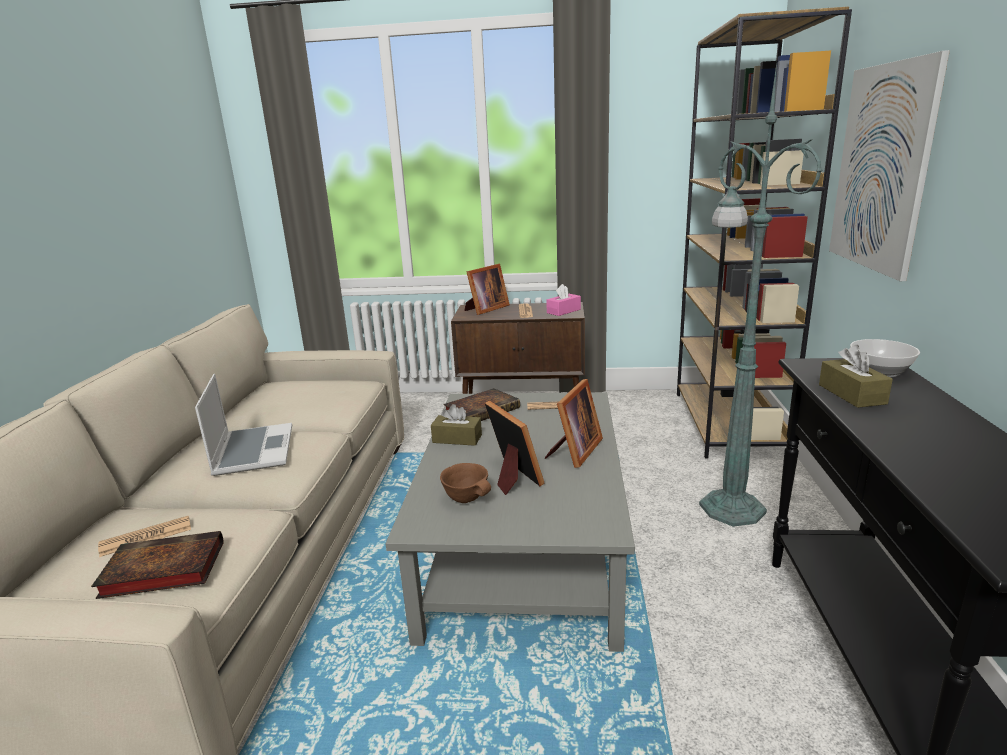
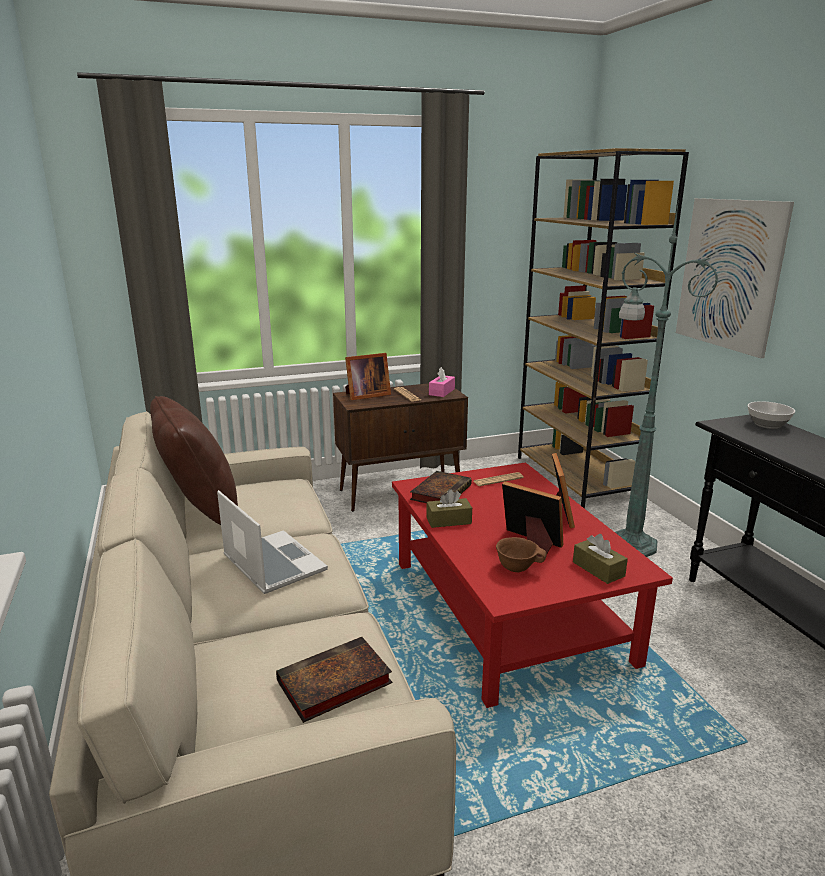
camera: 25 degrees left, 0 degrees up
(146, 537) = (274, 661): newspaper -> none
(259, 397) = (200, 510): none -> brown pillow
(485, 309) = (365, 395): picture frame -> picture frame turned 45 degrees clockwise
(522, 550) = (506, 611): grey coffee table -> red coffee table
(851, 394) = (771, 443): brown tissue box -> brown tissue box (598, 569)

